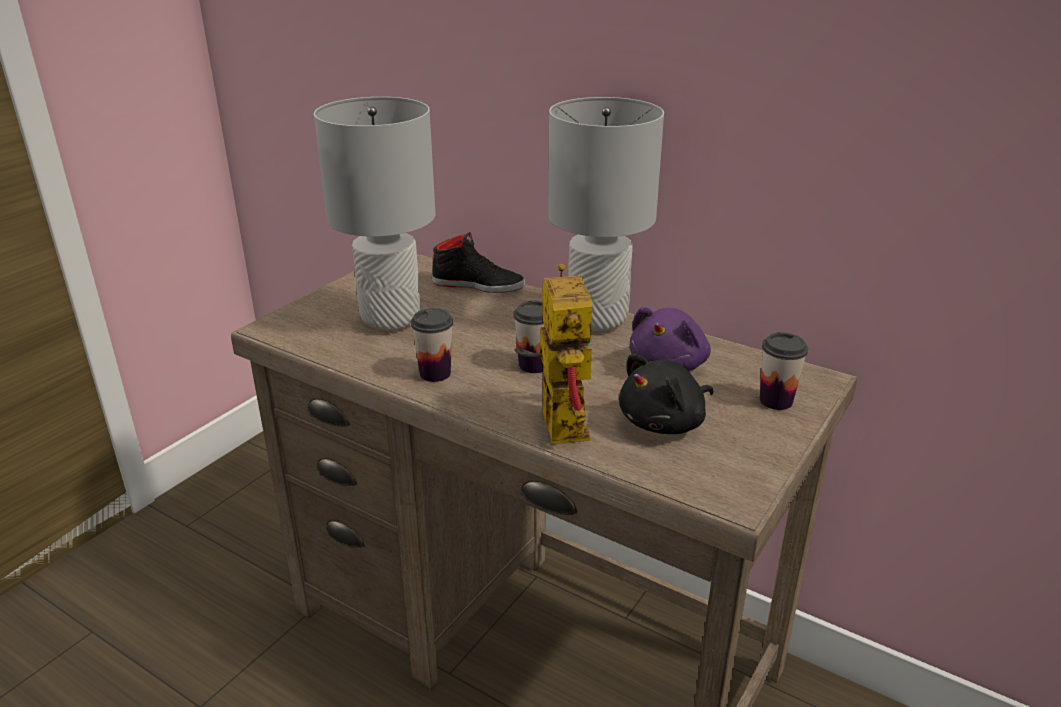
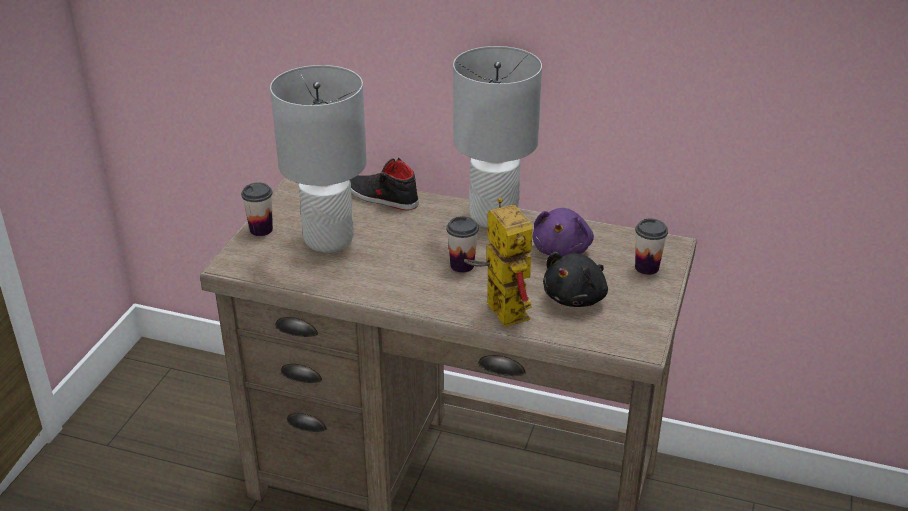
camera: 15 degrees left, 5 degrees up
(435, 373) = (390, 284): cup -> cup (261, 229)
(478, 284) = (381, 197): black shoe -> black shoe turned 150 degrees counterclockwise

